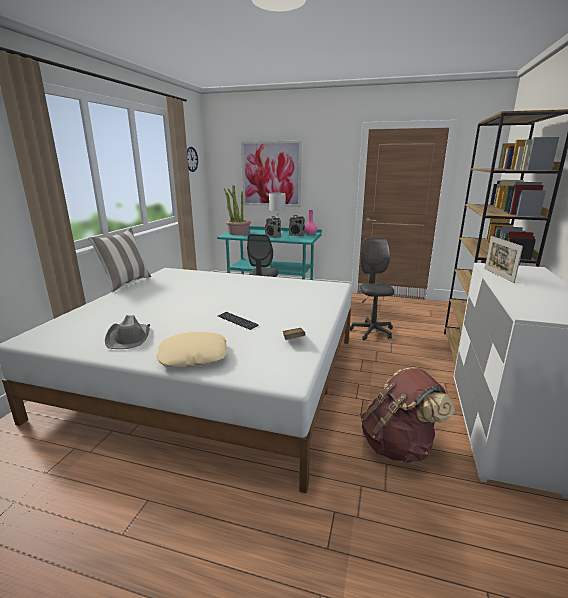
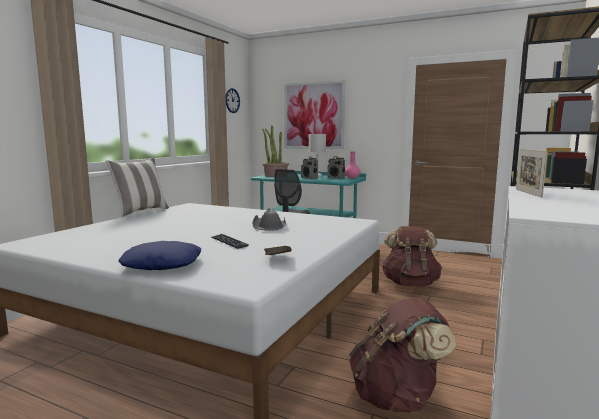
camera: 10 degrees right, 10 degrees down
(129, 337) = (111, 248): grey hat -> grey hat (269, 226)
(193, 356) = (162, 264): beige pillow -> blue pillow
(372, 332) = (410, 284): grey office chair -> brown backpack

